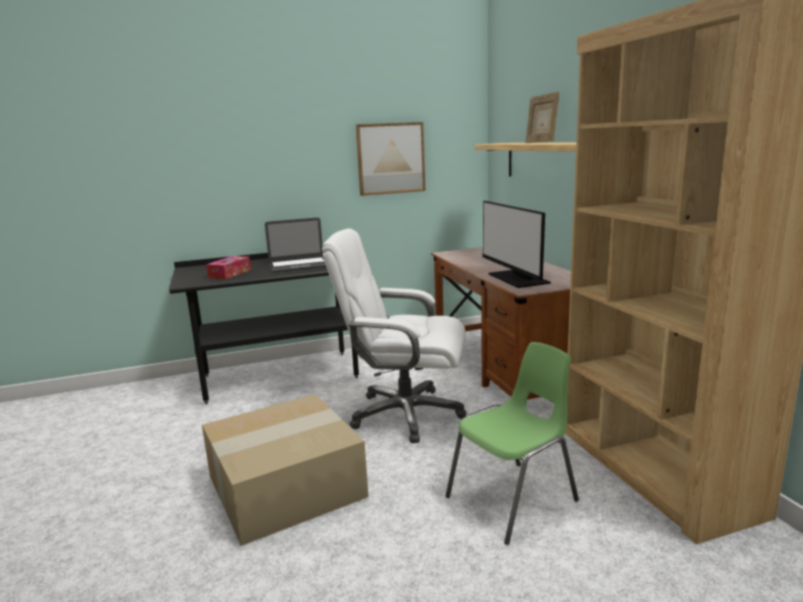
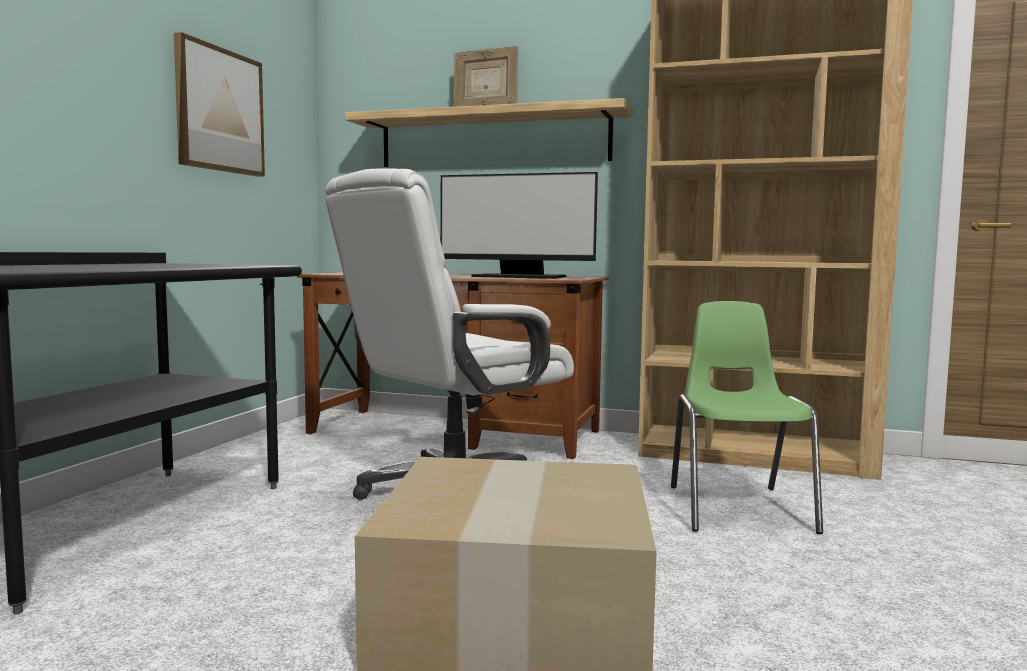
camera: 55 degrees left, 10 degrees down
(230, 273) = (49, 268): tissue box -> none
(299, 265) = (164, 265): laptop -> none

